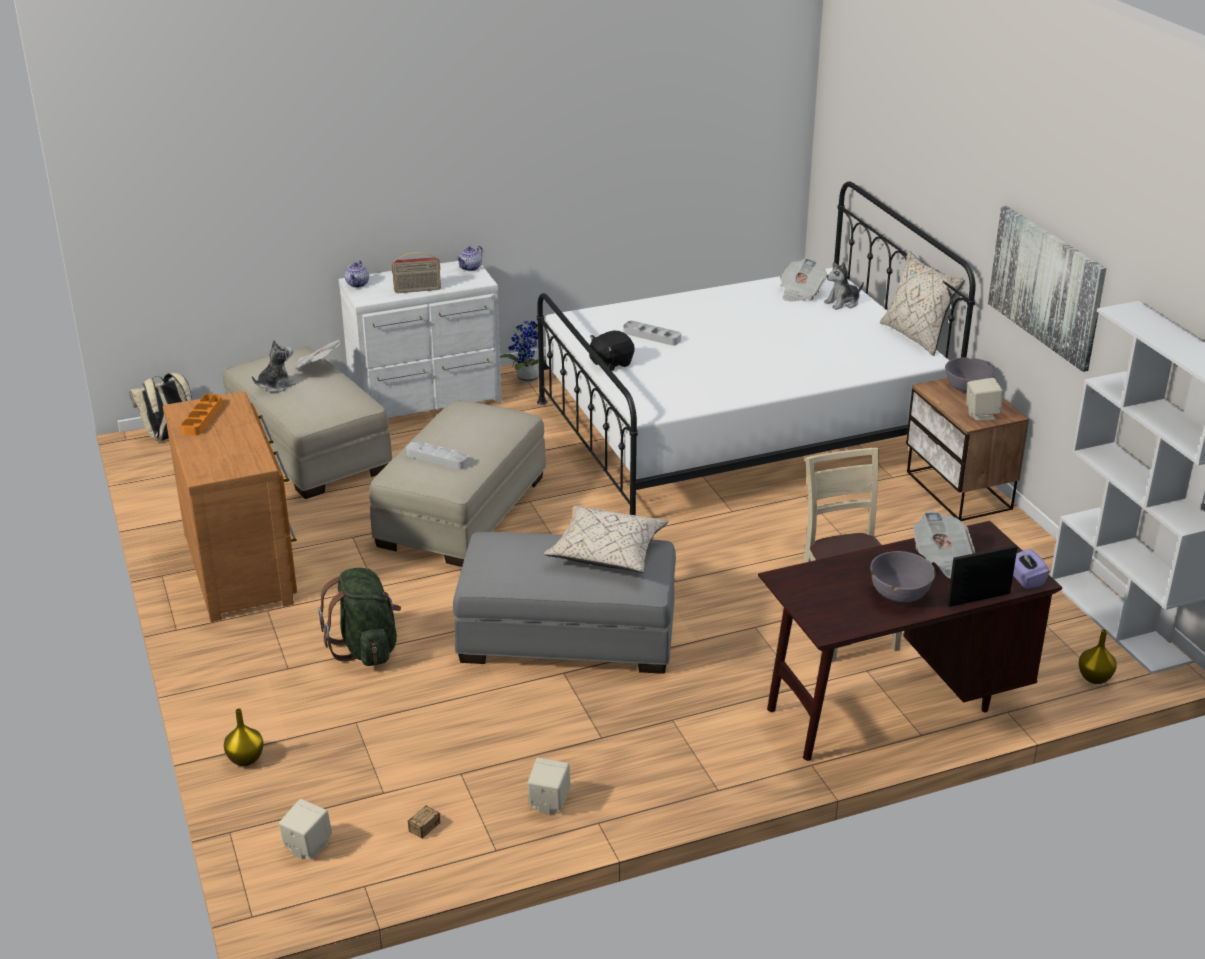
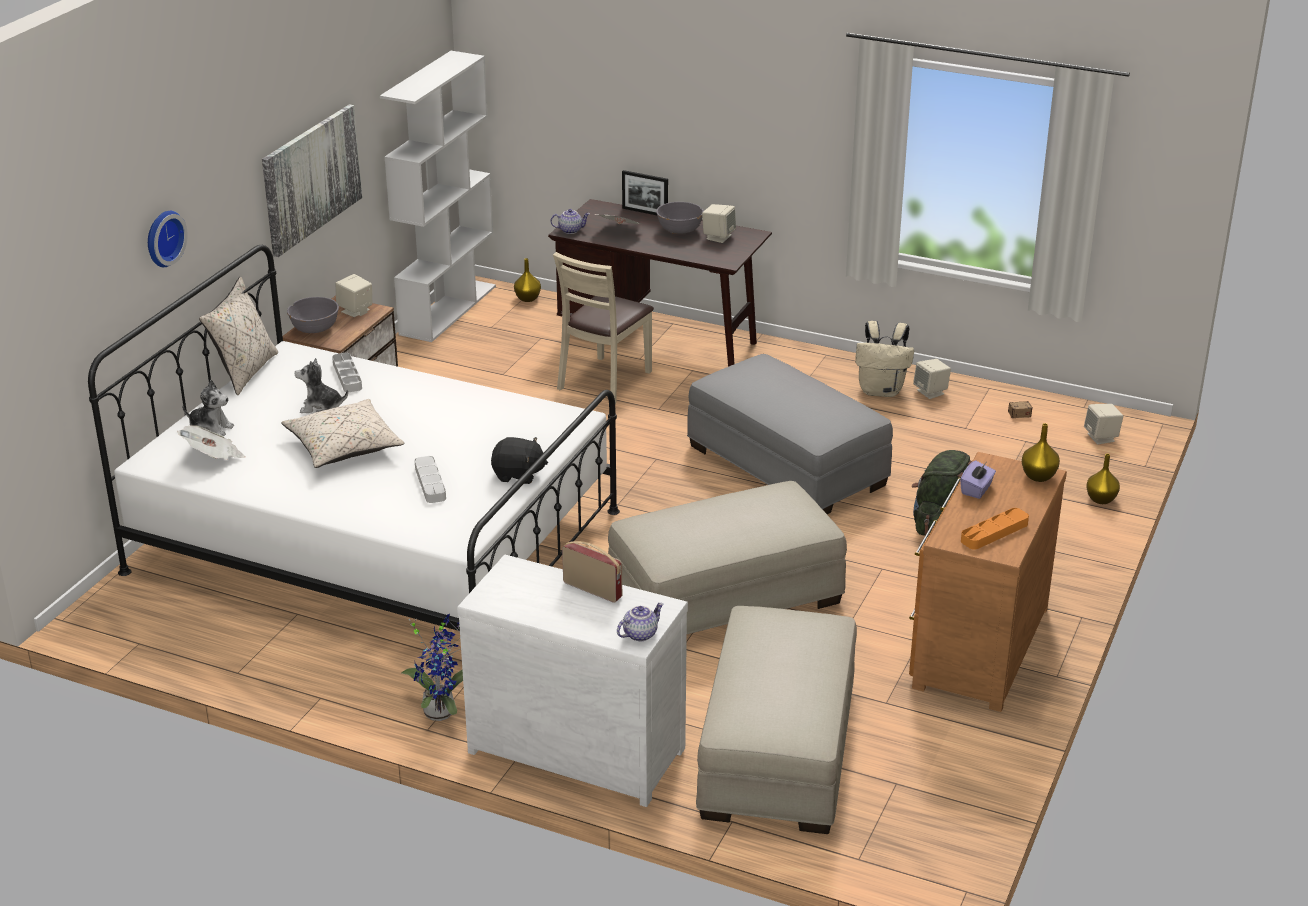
camera: 135 degrees left, 0 degrees up
(169, 436) = (912, 864): beige backpack -> beige backpack (882, 390)
(207, 471) = (1038, 476): none -> yellow vase
(275, 385) = (810, 685): plush toy -> plush toy (321, 408)
(318, 366) = (737, 688): newspaper -> none
(437, 458) = (765, 517): grey tray -> grey tray (347, 376)
(470, 268) = (490, 591): teapot -> teapot (570, 230)
(607, 552) = (752, 389): beige pillow -> beige pillow (344, 447)
(850, 606) = (718, 237): none -> beige speaker
(919, 166) = (162, 238): none -> wall clock
(1025, 579) = (600, 208): purple tissue box -> purple tissue box (976, 489)

